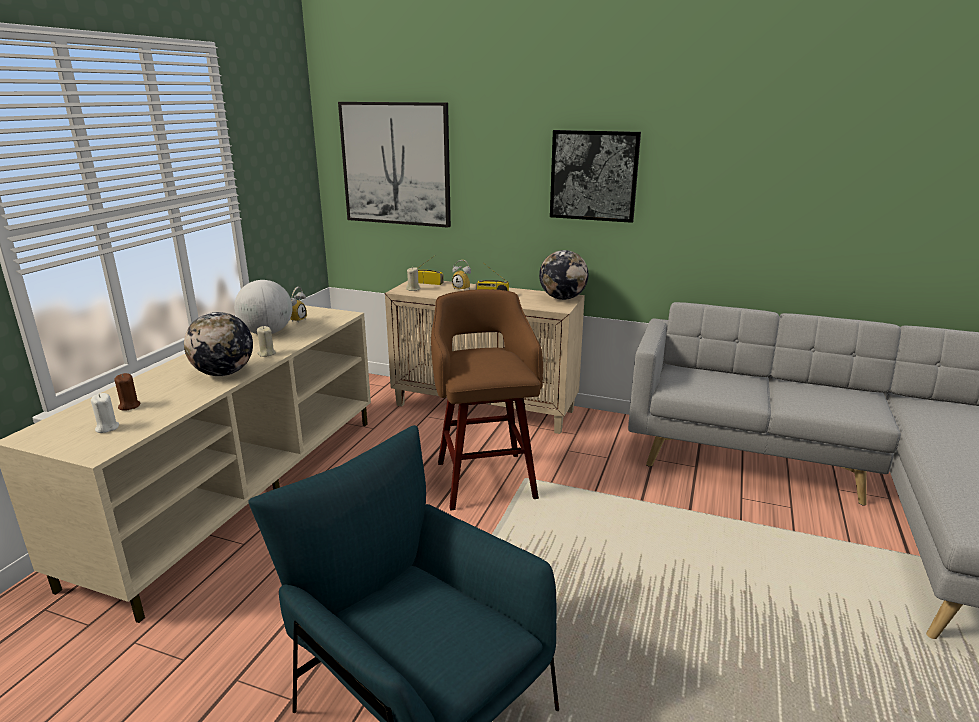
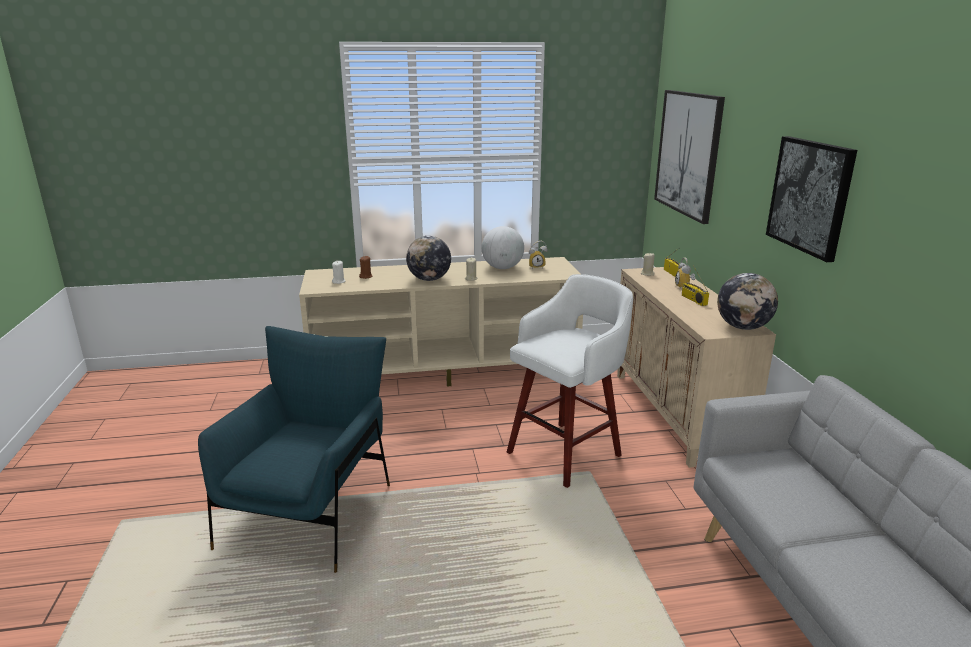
camera: 60 degrees right, 0 degrees up
(485, 478) = (566, 452): brown stool -> white stool

